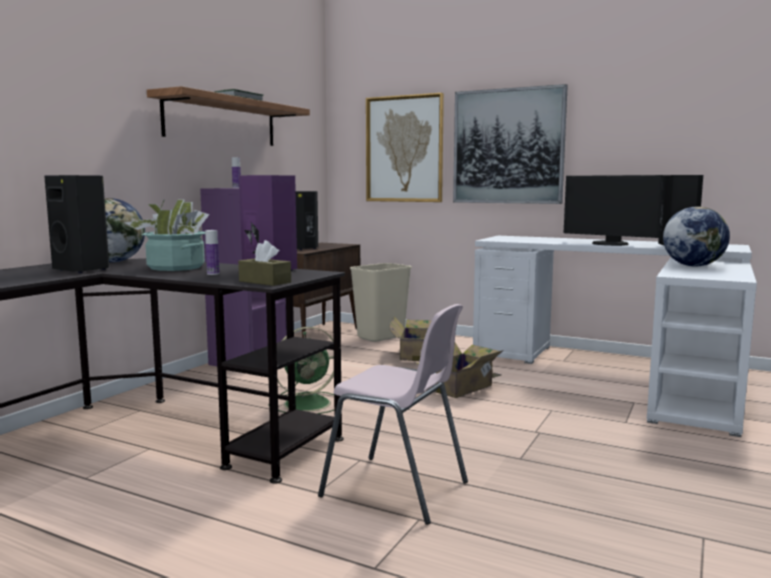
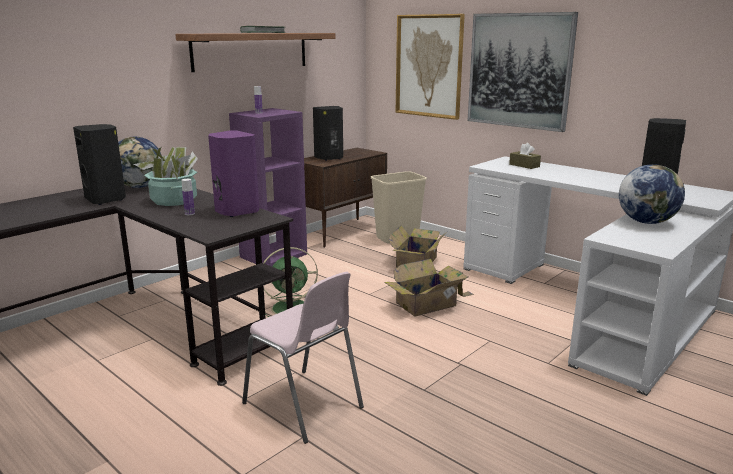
camera: 15 degrees right, 10 degrees up
(265, 282) = (213, 231): brown tissue box -> brown tissue box (524, 165)
(609, 244) = (590, 182): monitor -> none

